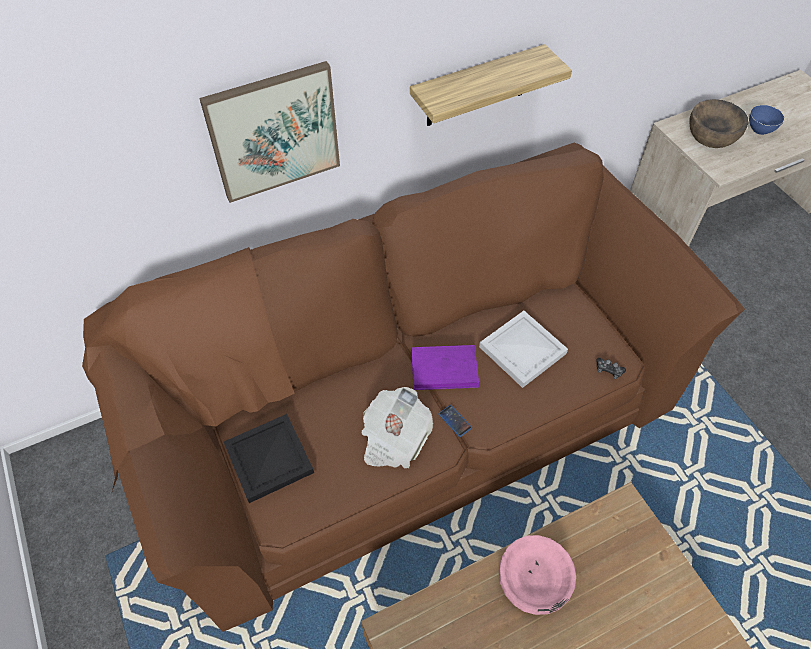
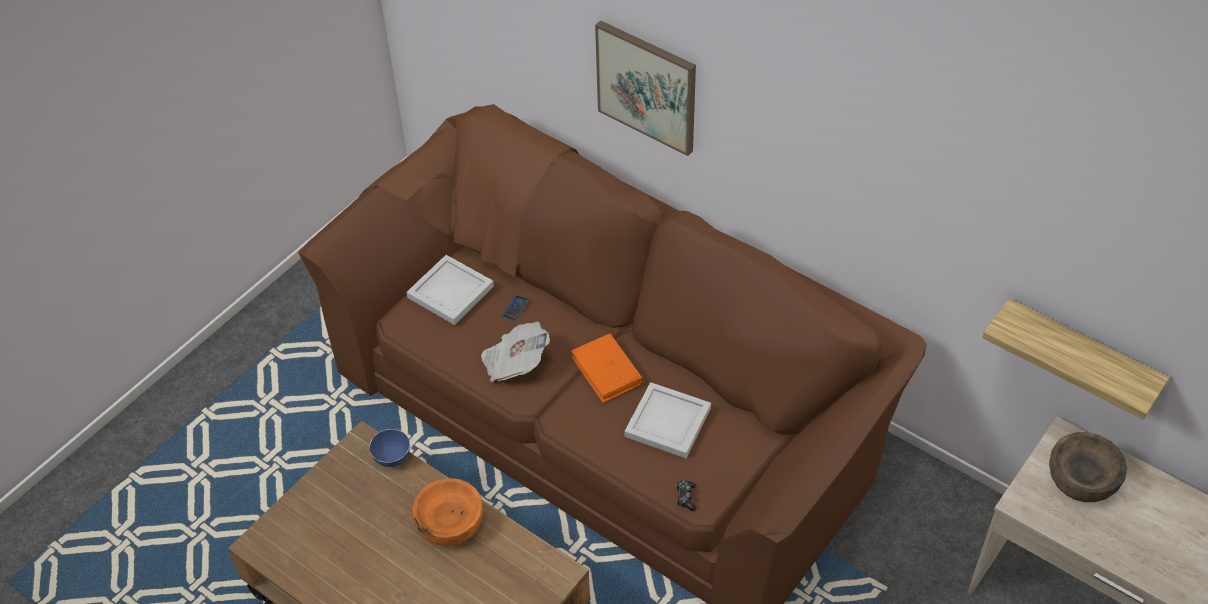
camera: 65 degrees right, 5 degrees down
(267, 458) = (450, 291): black tray -> white tray
(444, 369) = (607, 370): purple book -> orange book
(455, 421) = (557, 398): phone -> phone (515, 308)
(476, 87) = (830, 192): shelf -> shelf (1080, 355)
(533, 581) = (450, 523): pink bowl -> orange bowl
(760, 129) = (1135, 527): blue bowl -> blue bowl (392, 458)

